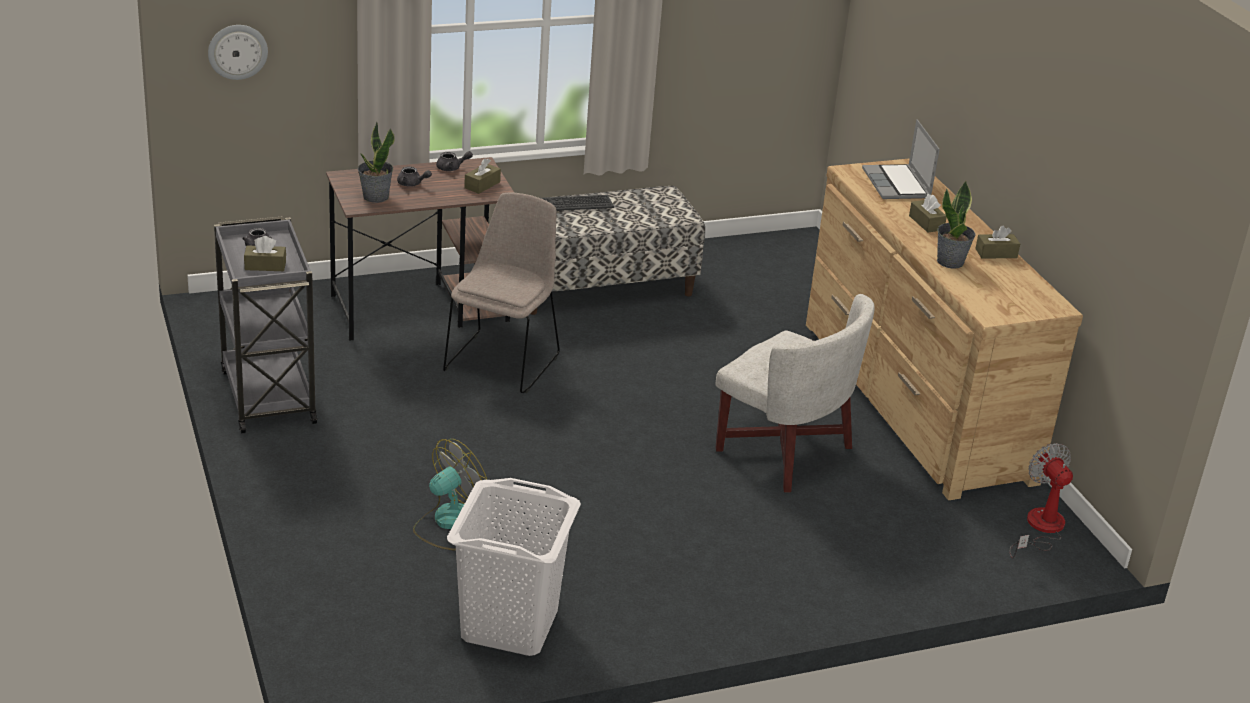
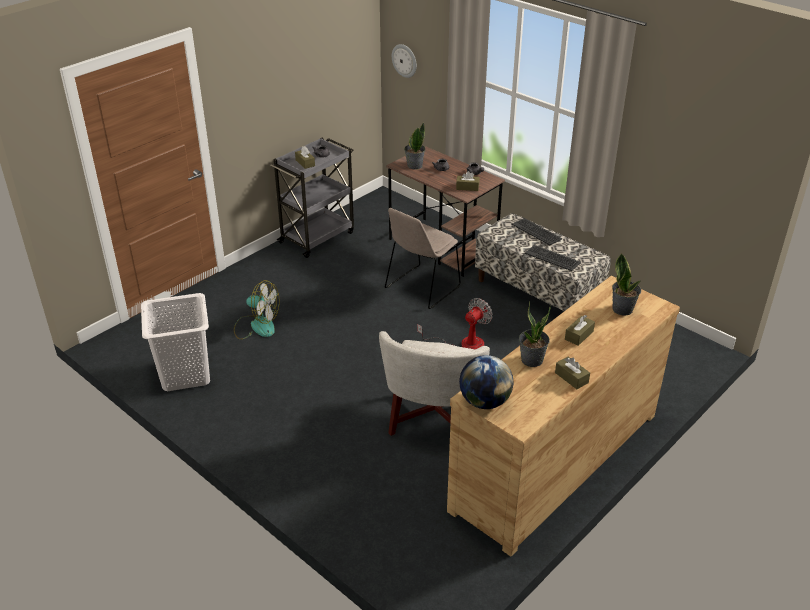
camera: 65 degrees right, 5 degrees up
(503, 361) = (421, 288): beige chair -> beige chair turned 135 degrees clockwise
(642, 217) = (552, 258): none -> keyboard
(897, 184) = (622, 309): laptop -> potted plant
(1004, 311) = (484, 401): none -> globe
(1040, 528) = (453, 570): fan -> fan (463, 344)

